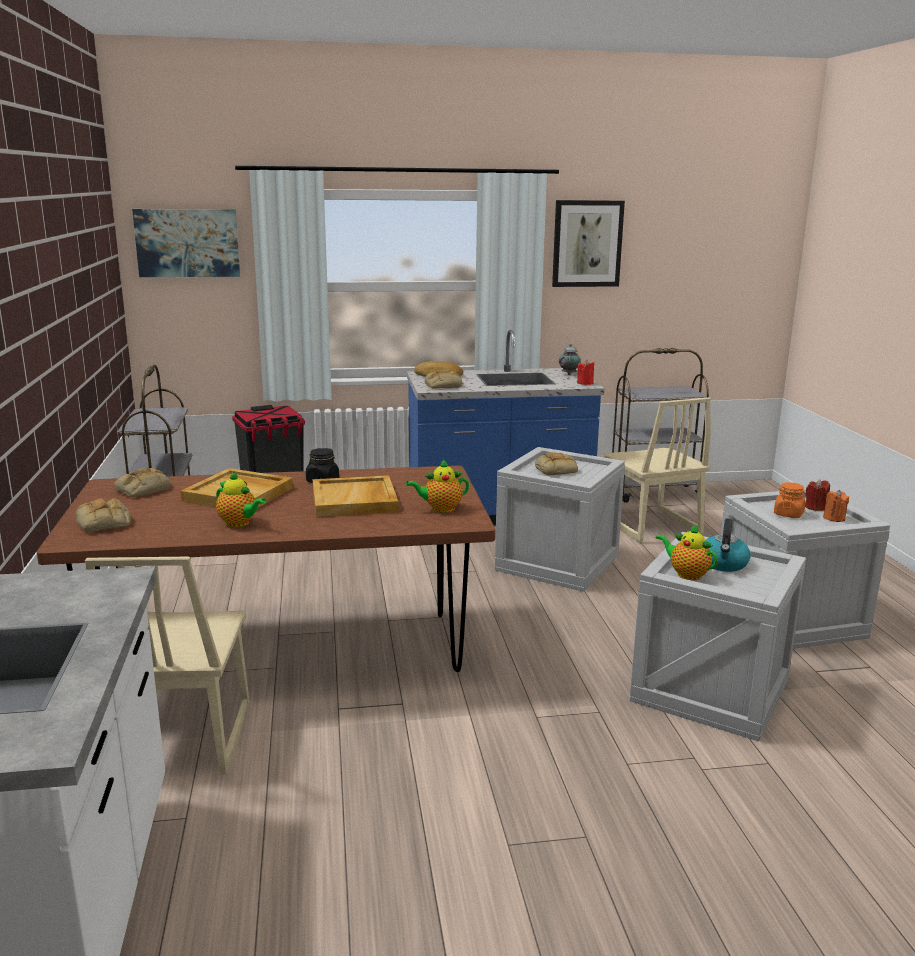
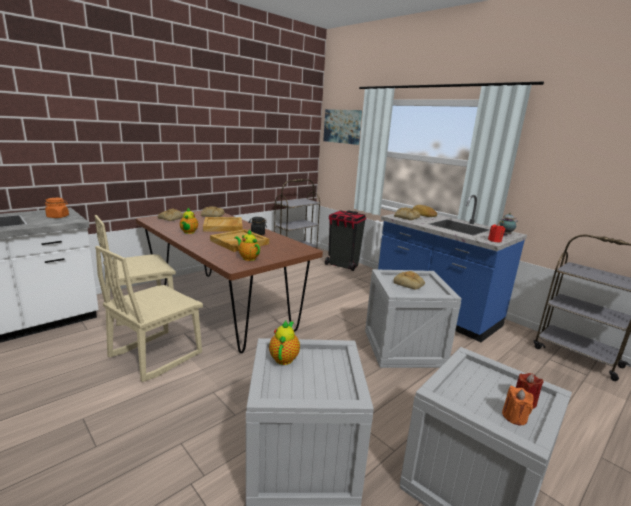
camera: 55 degrees right, 0 degrees up
(587, 243) = (566, 142): picture -> none
(649, 525) = (518, 368): beige chair -> beige chair (155, 355)
(723, 564) = (321, 370): kettle -> none
(788, 514) = (480, 387): orange jar -> orange jar (58, 217)

